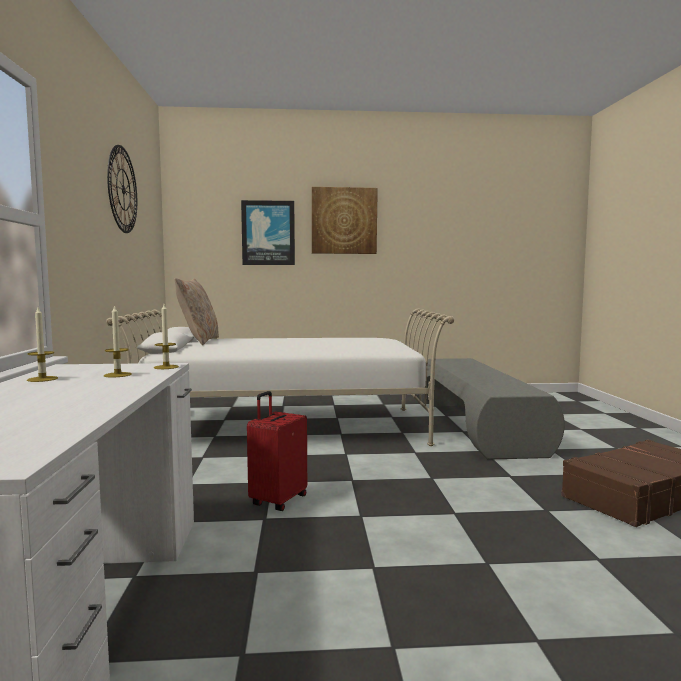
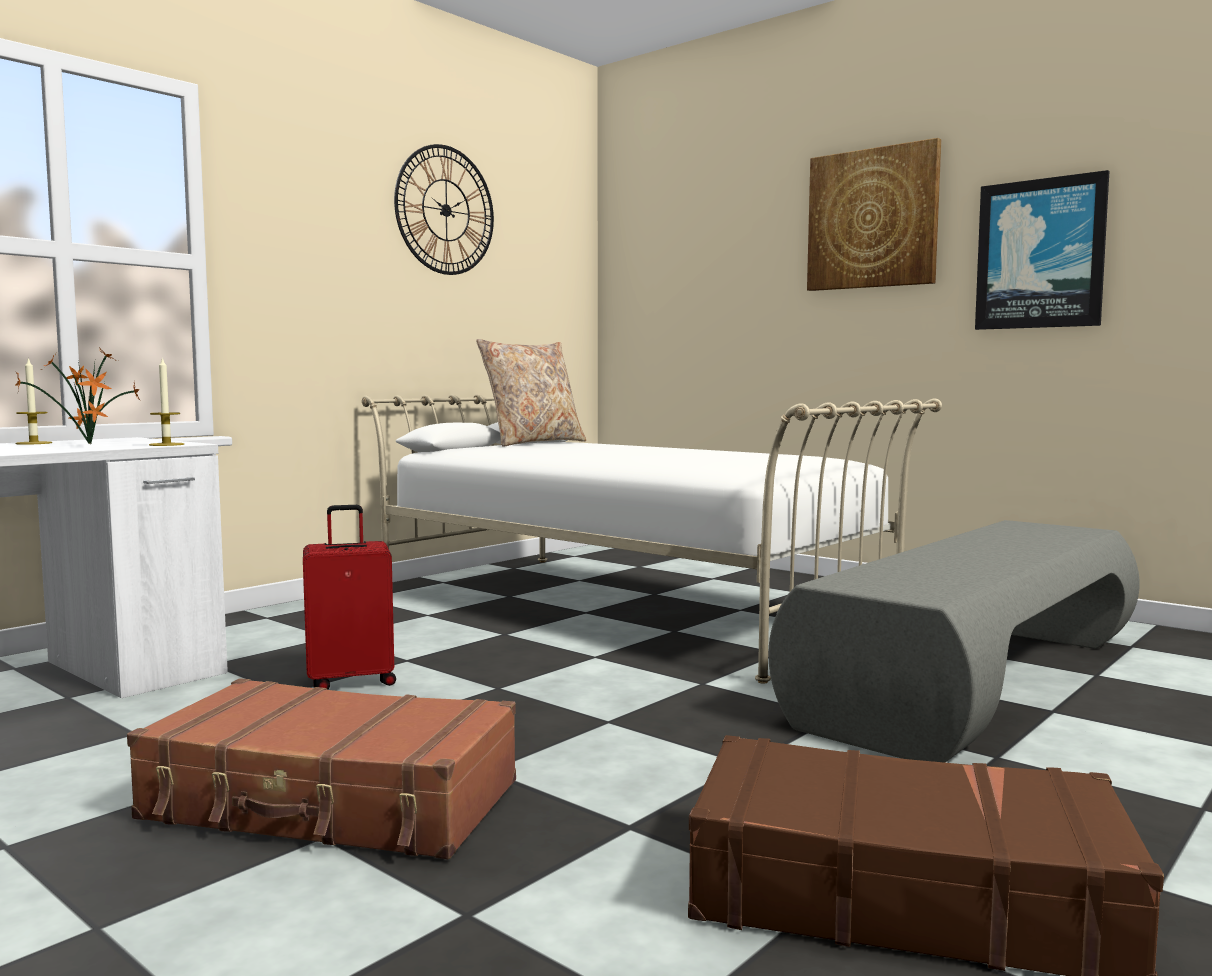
camera: 45 degrees right, 0 degrees up
(117, 375) = (89, 445): candle -> potted plant
(268, 233) = (739, 258): picture -> picture (1040, 254)
(448, 550) = (332, 802): none -> brown suitcase

